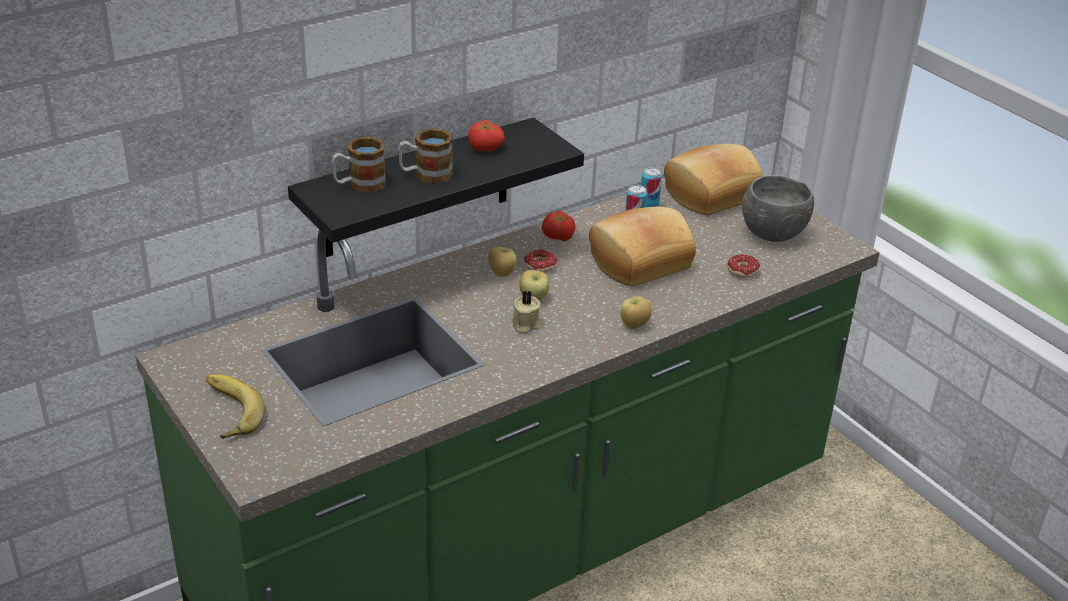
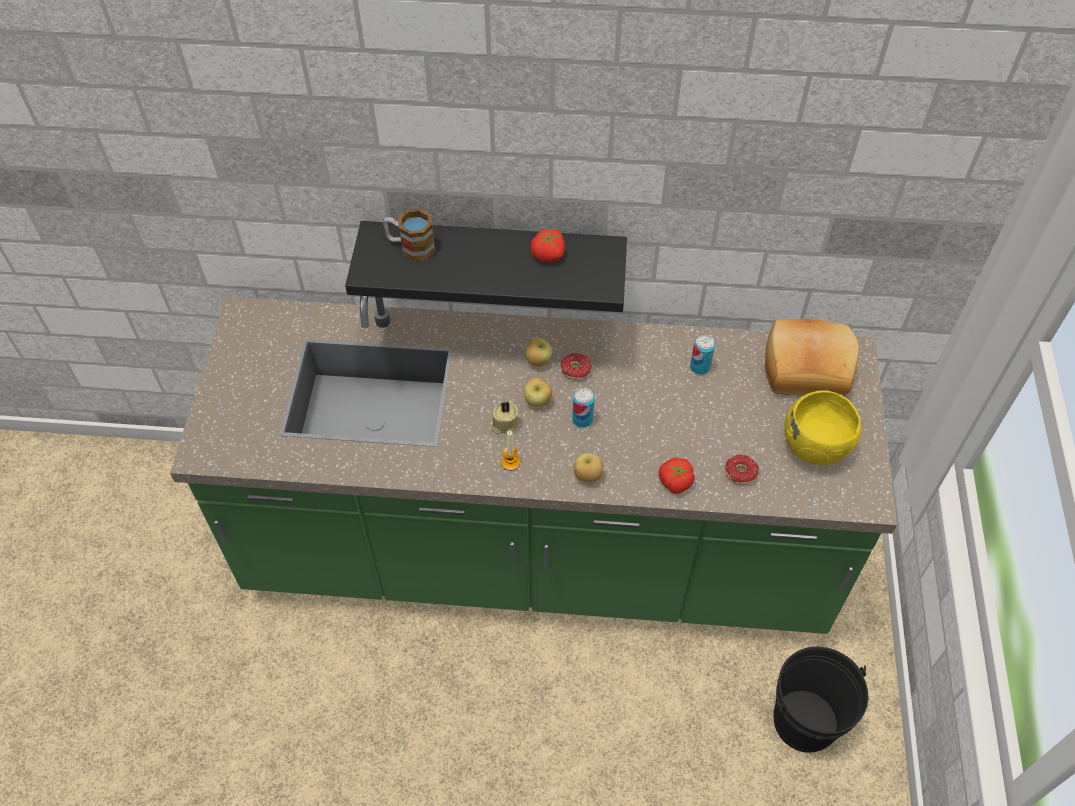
camera: 40 degrees right, 20 degrees up
(226, 412) = (233, 384): banana -> none
(425, 174) = (470, 261): mug -> none
(558, 236) = (622, 345): tomato -> tomato (675, 481)
(561, 346) = (510, 462): none -> candle
(638, 261) = (662, 409): bread -> none
(648, 206) = (734, 353): can -> can (582, 419)
(772, 234) = (814, 446): grey bowl -> yellow bowl
(859, 537) = (805, 721): none -> black bucket

